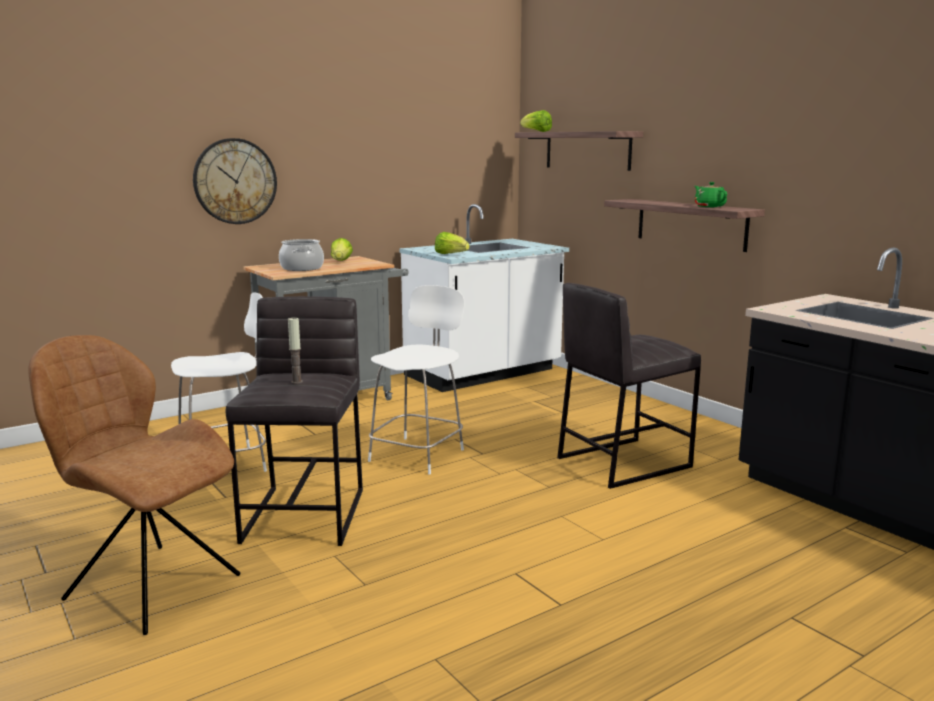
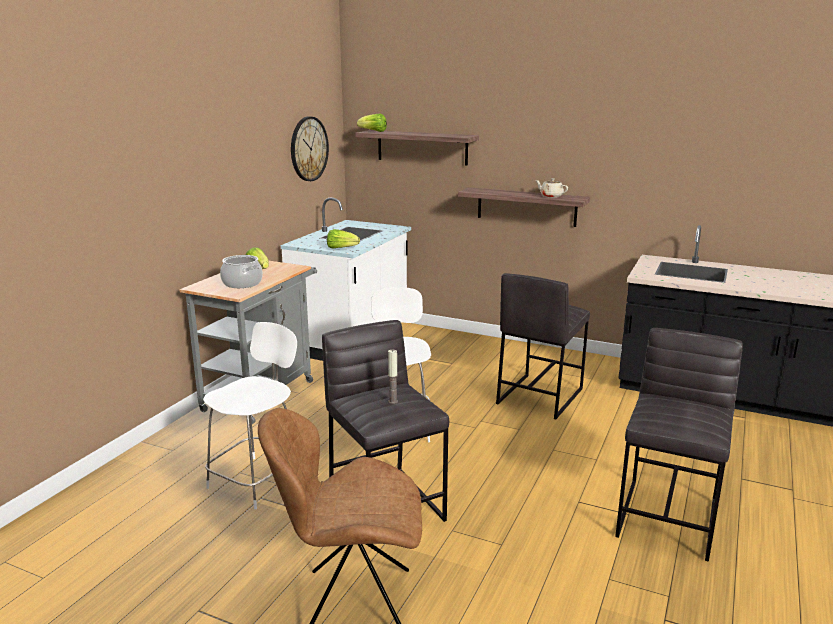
camera: 30 degrees left, 5 degrees up
(235, 181) = (164, 209): wall clock -> wall clock (308, 149)
(610, 625) = (669, 518): none -> grey stool
(709, 206) = (551, 196): green teapot -> beige teapot

